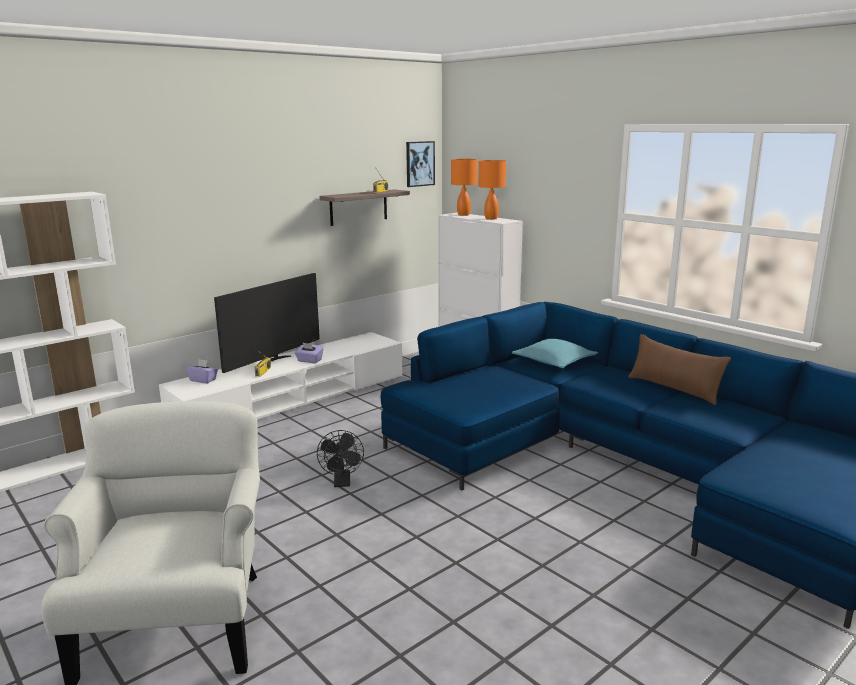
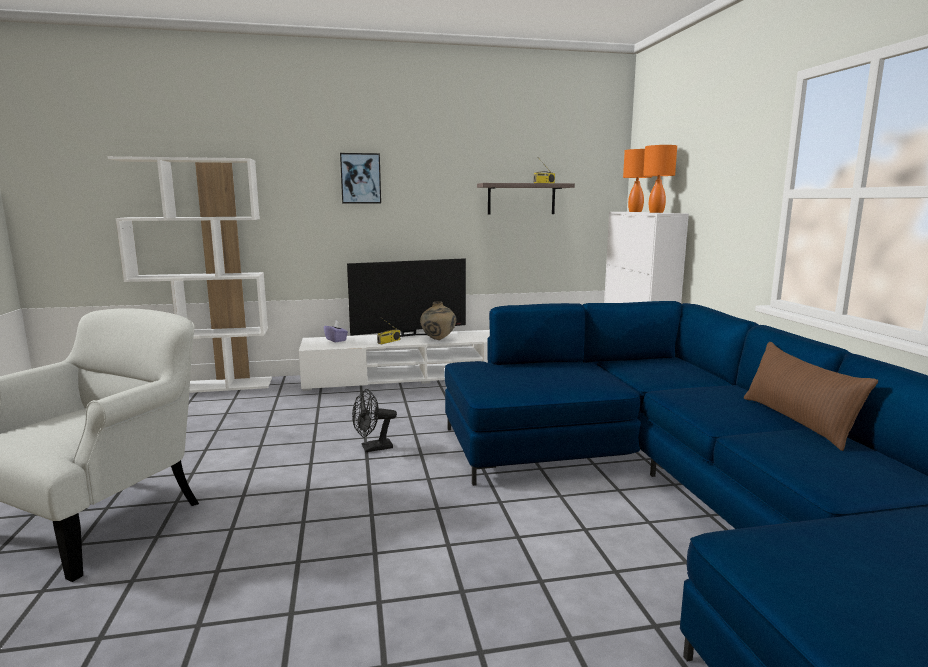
camera: 30 degrees right, 5 degrees down
(309, 361) = (438, 340): purple tissue box -> beige vase
(342, 483) = (372, 448): black fan -> black fan turned 45 degrees clockwise
(419, 163) = (599, 159): picture -> picture (360, 178)
(554, 362) = (664, 370): turquoise pillow -> none

